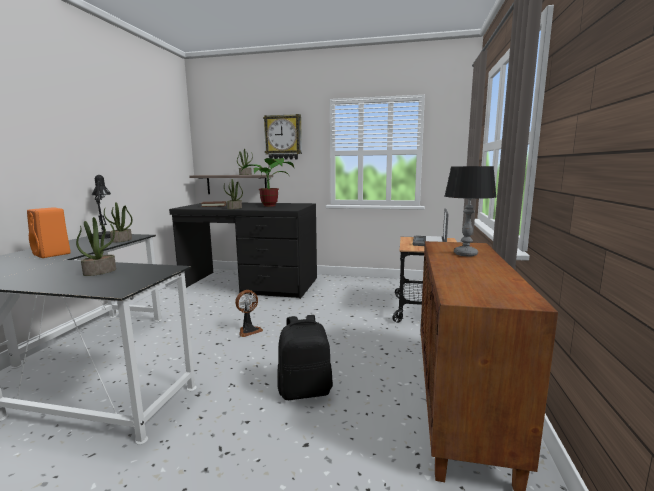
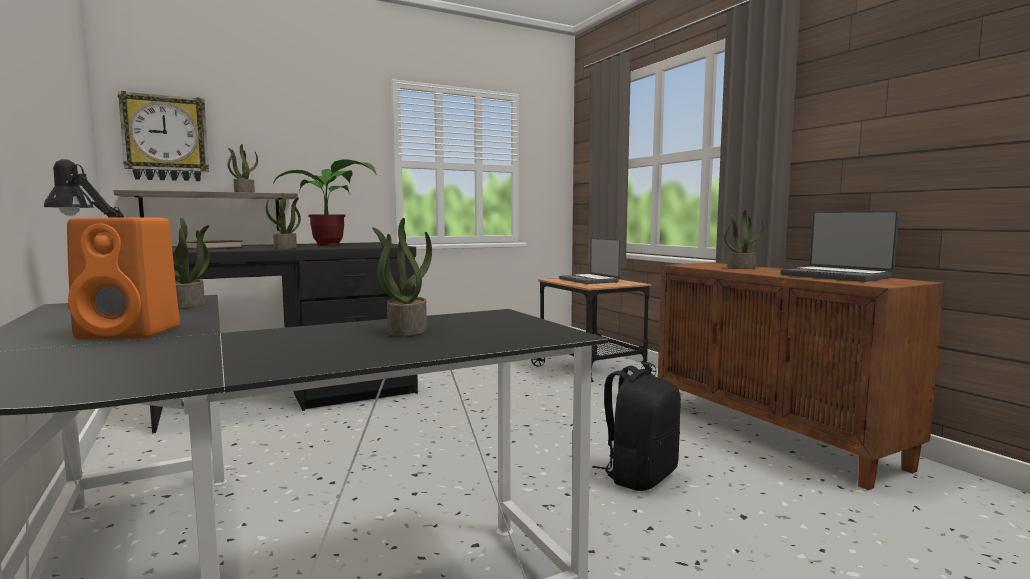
camera: 40 degrees left, 5 degrees down
(249, 330) = (428, 446): fan -> none
(283, 137) = (312, 131): wall clock -> wall clock (166, 138)
(465, 254) = (741, 268): table lamp -> potted plant
(488, 279) = (836, 276): none -> laptop

